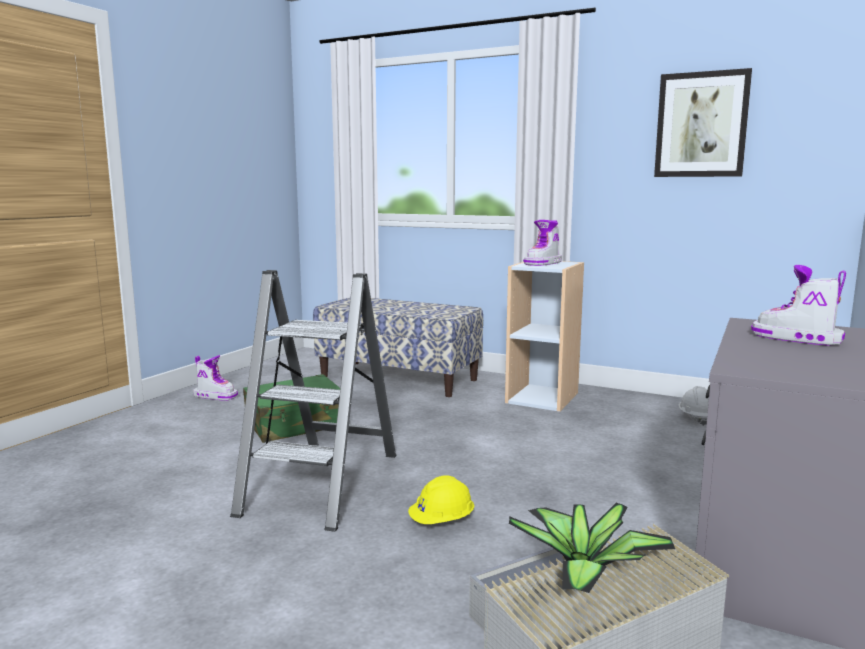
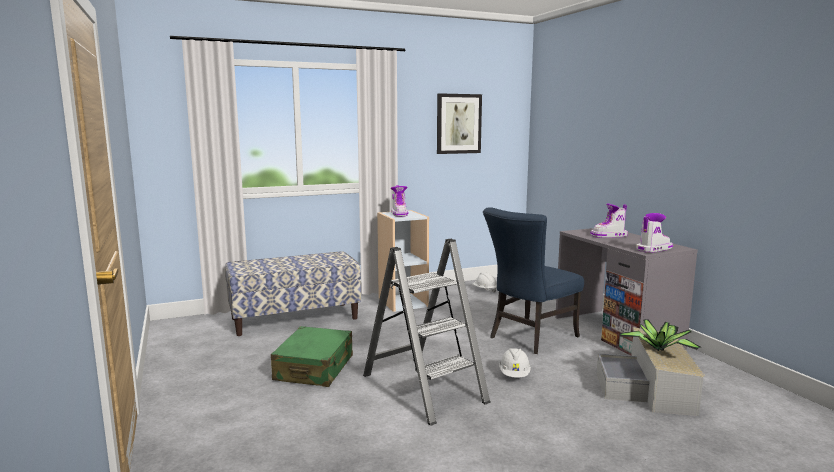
camera: 50 degrees left, 0 degrees up
(215, 396) = (194, 378): boot -> boot (653, 249)
(442, 522) = (514, 375): yellow hard hat -> white hard hat
(591, 494) = (529, 337): none -> blue chair

